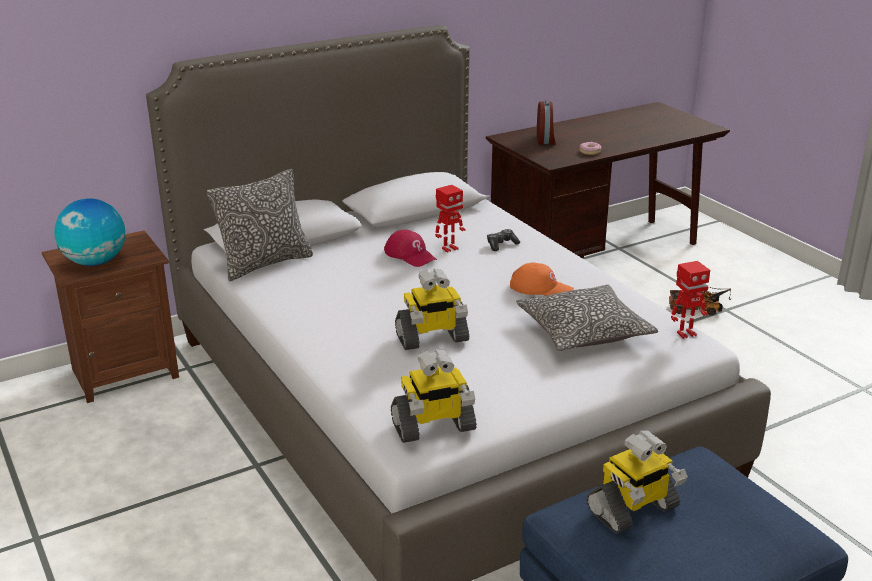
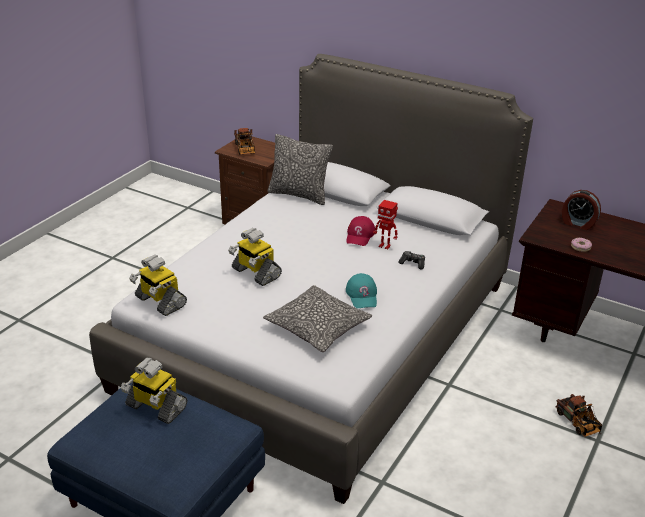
camera: 60 degrees right, 5 degrees up
(95, 262) = (245, 150): globe -> toy truck
(541, 288) = (362, 295): orange cap -> turquoise cap
(546, 140) = (578, 223): alarm clock -> alarm clock turned 60 degrees clockwise
(685, 333) = (354, 372): toy robot -> none

